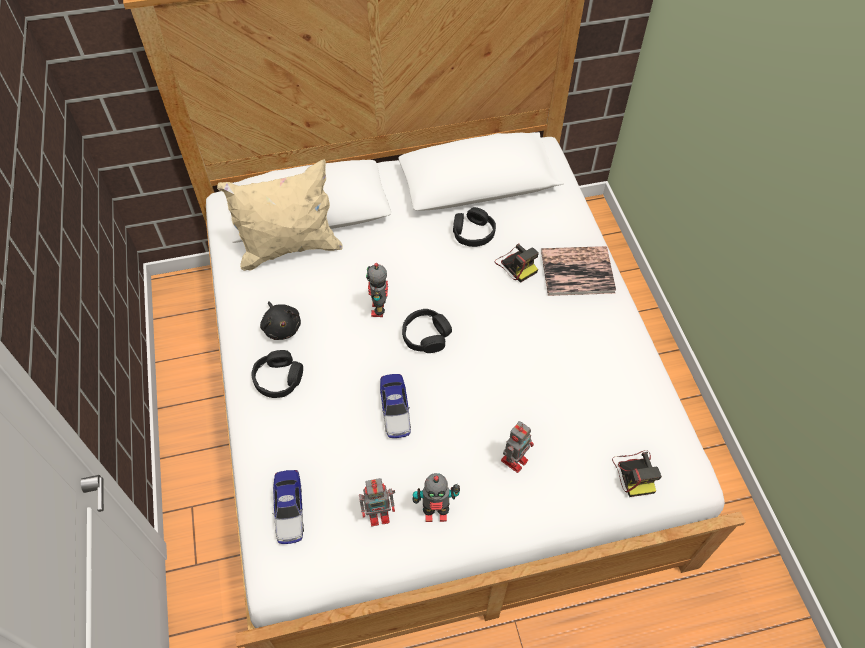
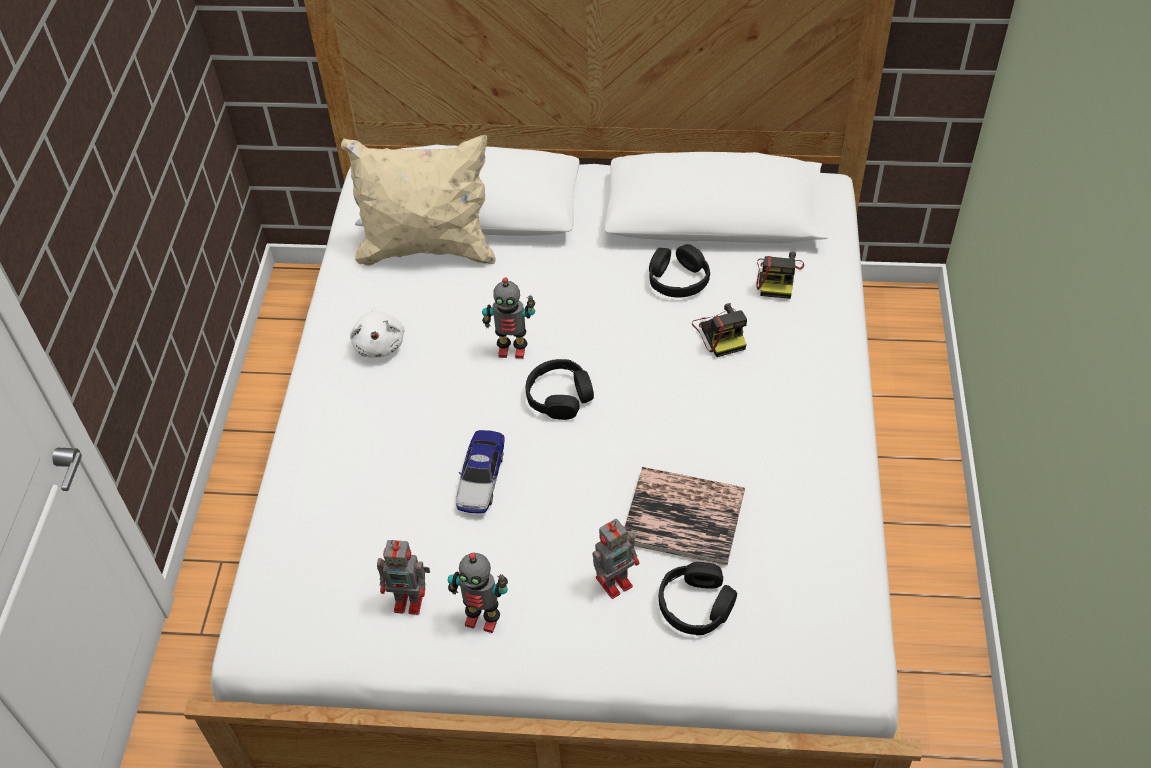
camera: 20 degrees right, 5 degrees down
(278, 379) = (350, 405): black headphones -> black headphones (695, 605)
(282, 327) = (379, 344): black plush toy -> white plush toy
(289, 509) = (301, 563): toy car -> none
(379, 309) = (512, 350): toy robot -> toy robot turned 105 degrees counterclockwise
(577, 271) = (804, 360): book -> book (683, 516)
(635, 473) = (774, 641): camera -> camera (778, 277)

